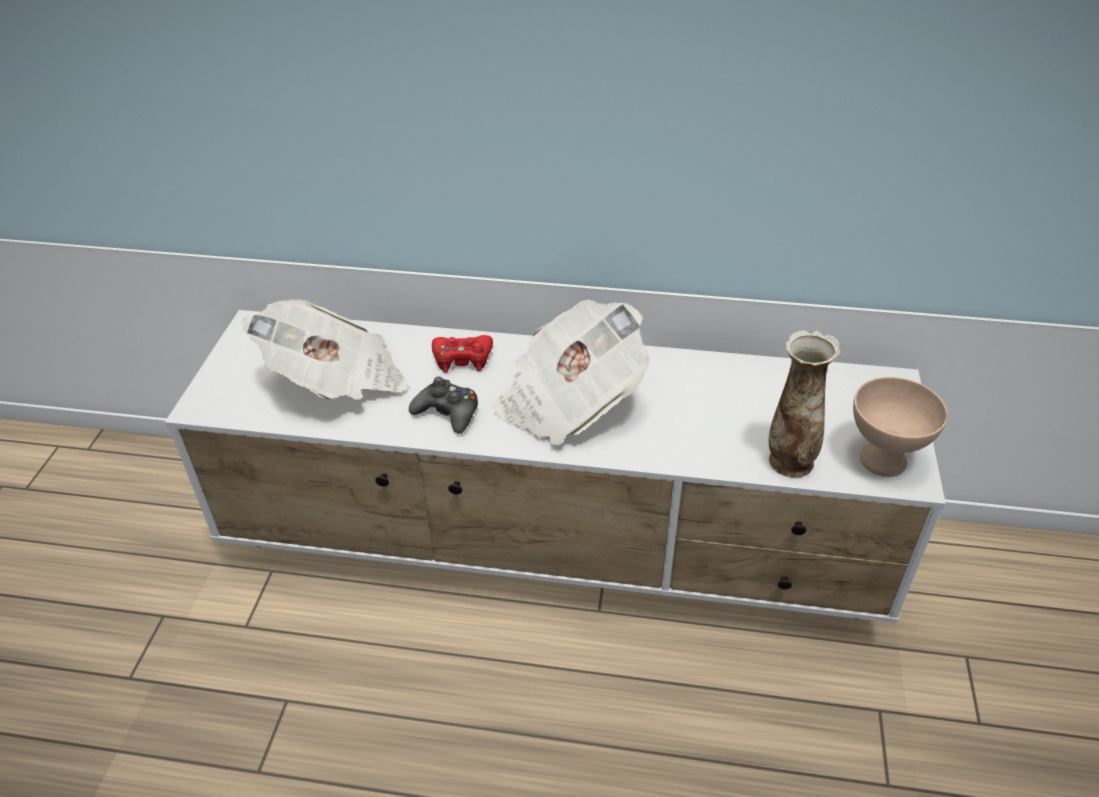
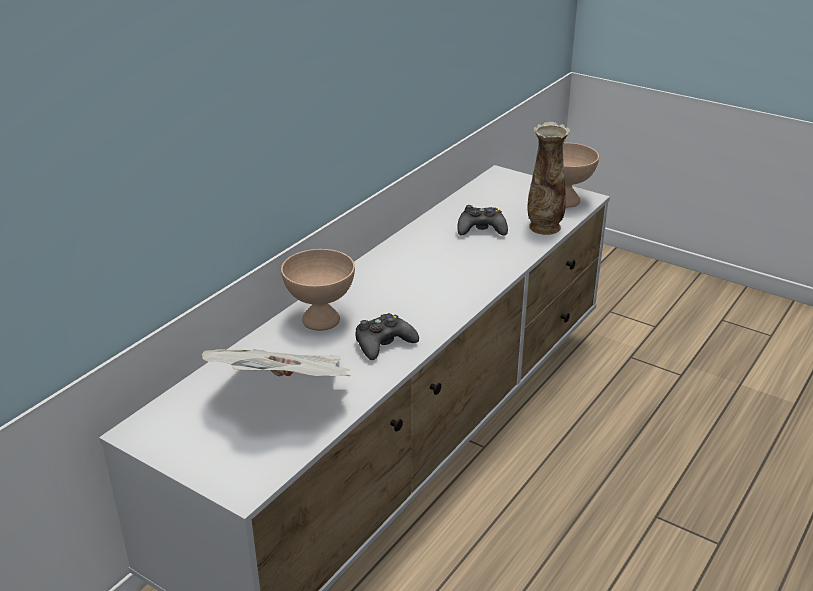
camera: 65 degrees left, 10 degrees down
(462, 359) = (321, 321): red game controller -> beige bowl
(569, 401) = (418, 287): newspaper -> none
(735, 409) = (481, 229): none -> black game controller

